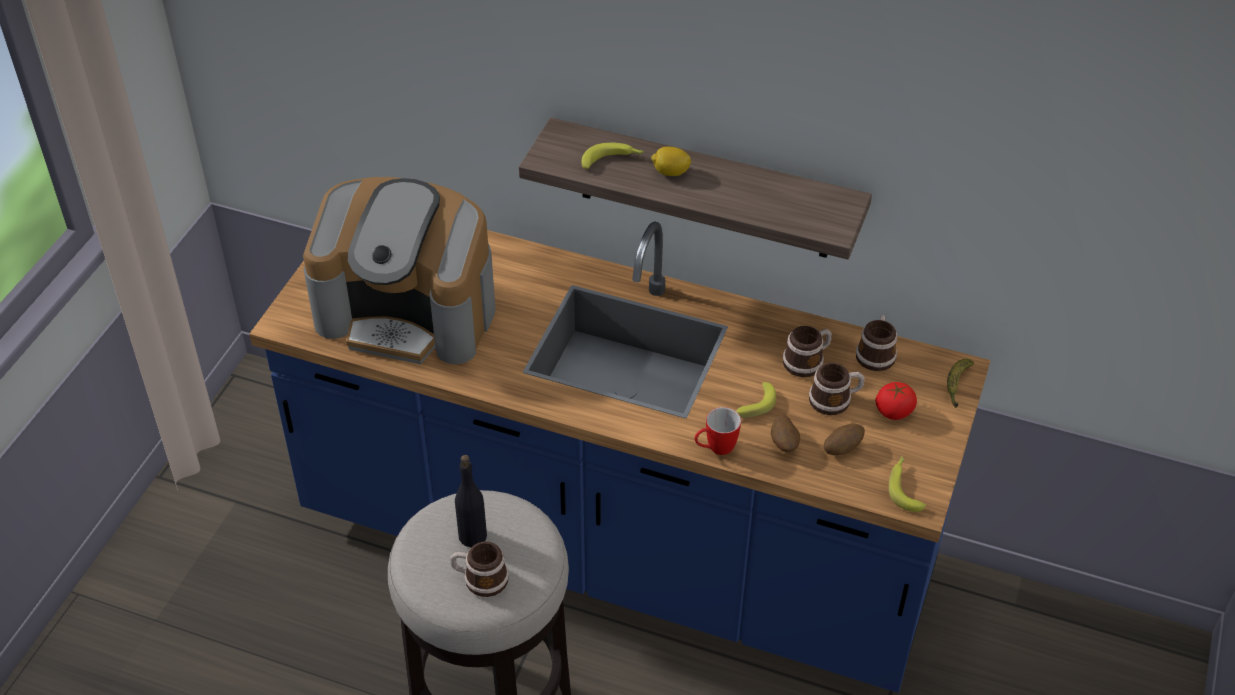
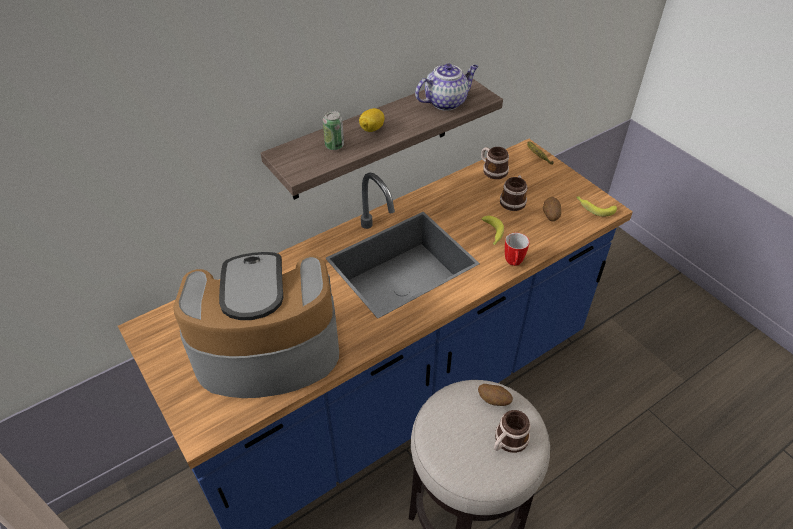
camera: 55 degrees left, 0 degrees up
(409, 312) = (266, 350): coffee machine -> coffee machine turned 150 degrees counterclockwise
(472, 536) = (468, 427): black bottle -> none
(612, 160) = (334, 146): banana -> can
(784, 444) = (530, 235): potato -> potato (494, 400)
(788, 204) = (446, 102): none -> teapot
(807, 361) = (477, 196): mug -> none
(894, 411) = (538, 185): tomato -> none

